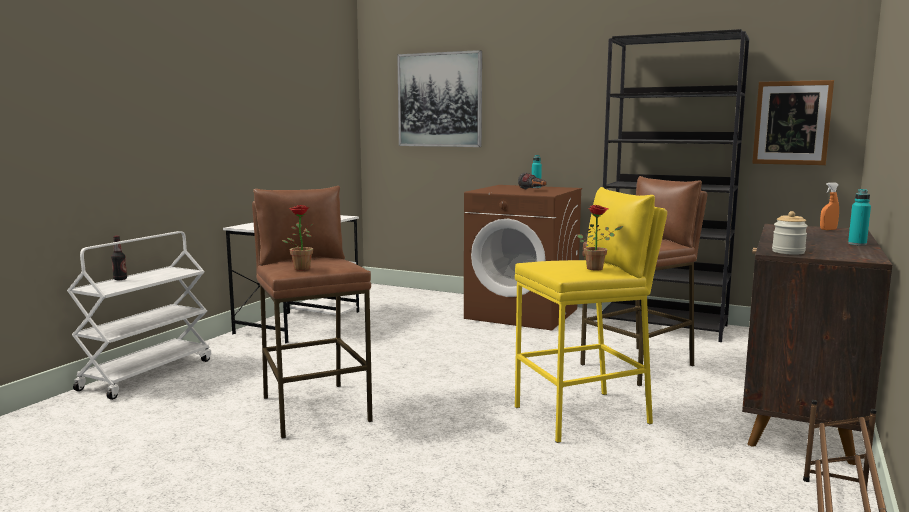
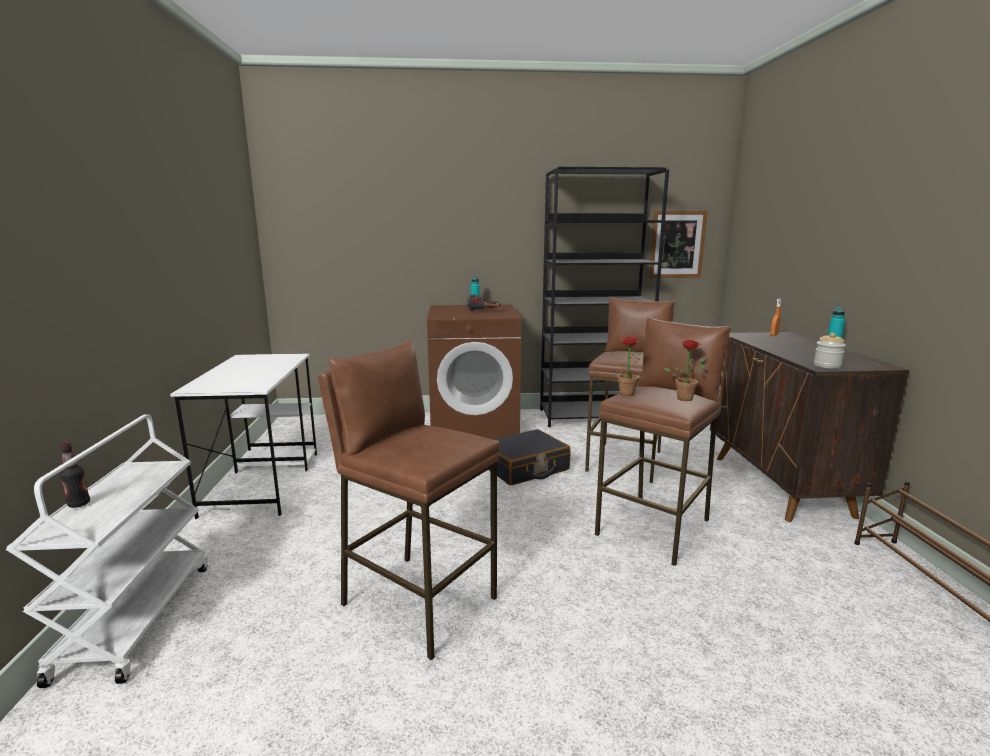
camera: 30 degrees left, 5 degrees up
(300, 268) = (428, 454): potted plant -> potted plant (623, 393)
(439, 100) = (358, 221): picture -> none
(523, 351) = (525, 468): none -> black suitcase
(583, 415) = (655, 527): yellow stool -> brown stool

